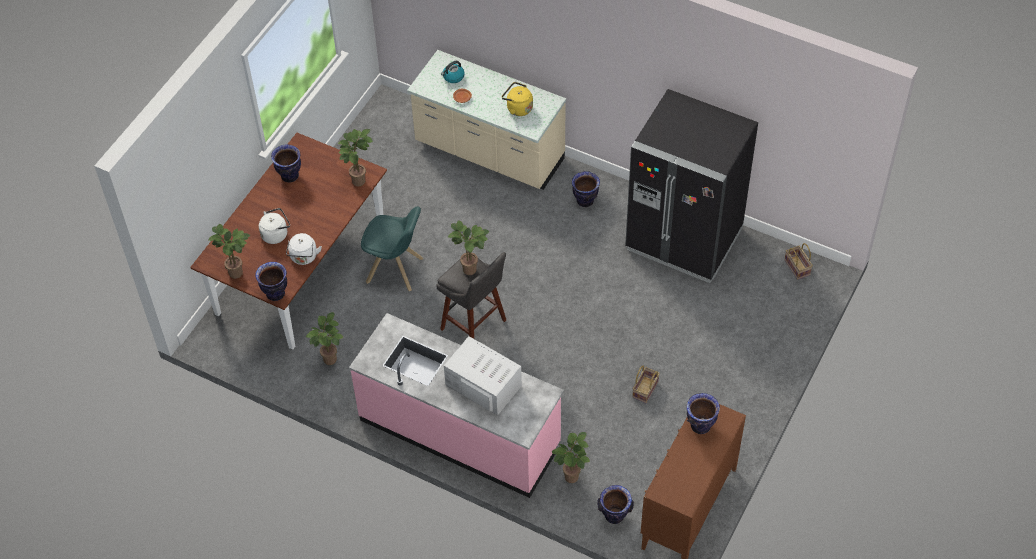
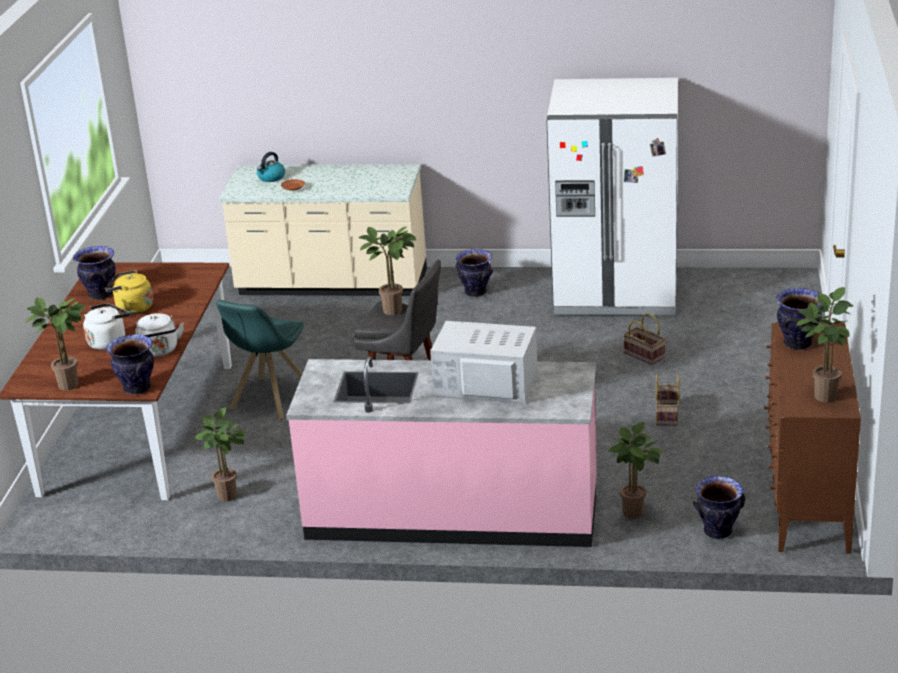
camera: 20 degrees left, 25 degrees down
(358, 179) = (196, 277): potted plant -> potted plant (822, 394)
(395, 270) = (270, 399): turquoise chair -> turquoise chair turned 120 degrees clockwise
(518, 108) = (367, 181): yellow kettle -> yellow kettle (132, 308)
(684, 240) = (616, 293): black fridge -> white fridge
(798, 268) = (765, 282): basket -> basket (645, 355)

